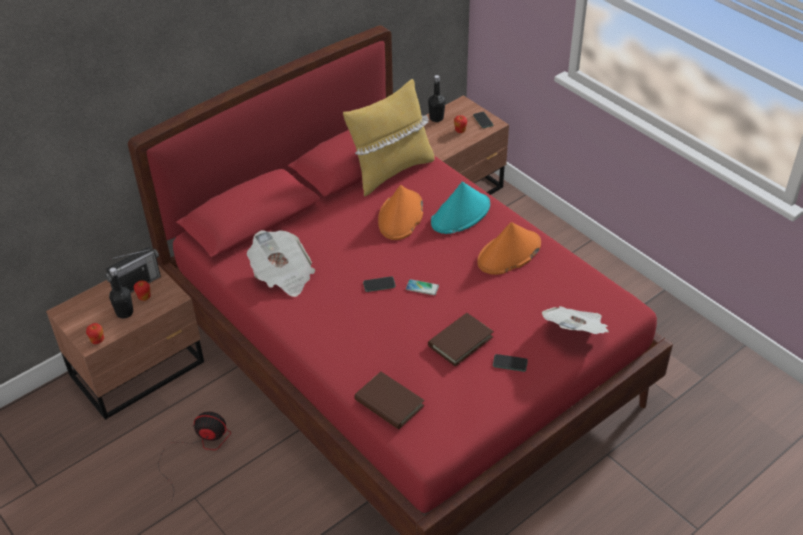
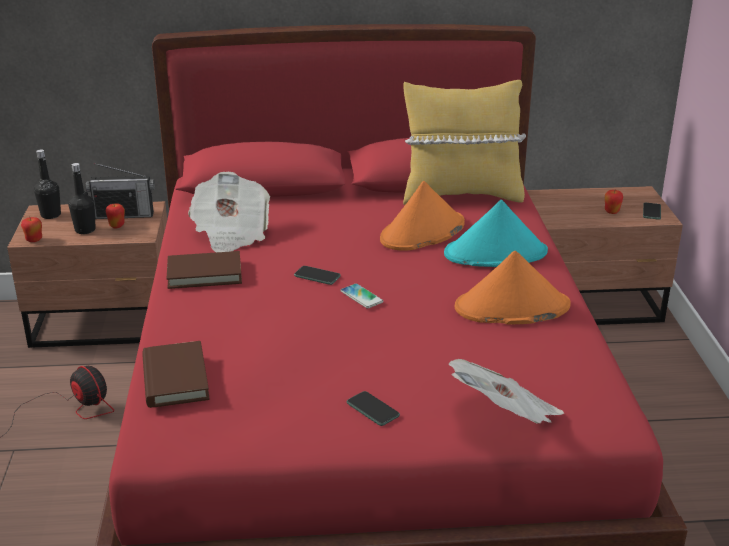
camera: 35 degrees right, 15 degrees down
(436, 118) = (595, 194): black bottle -> black bottle (51, 215)
(460, 341) = (337, 360): brown book -> brown book (204, 274)

